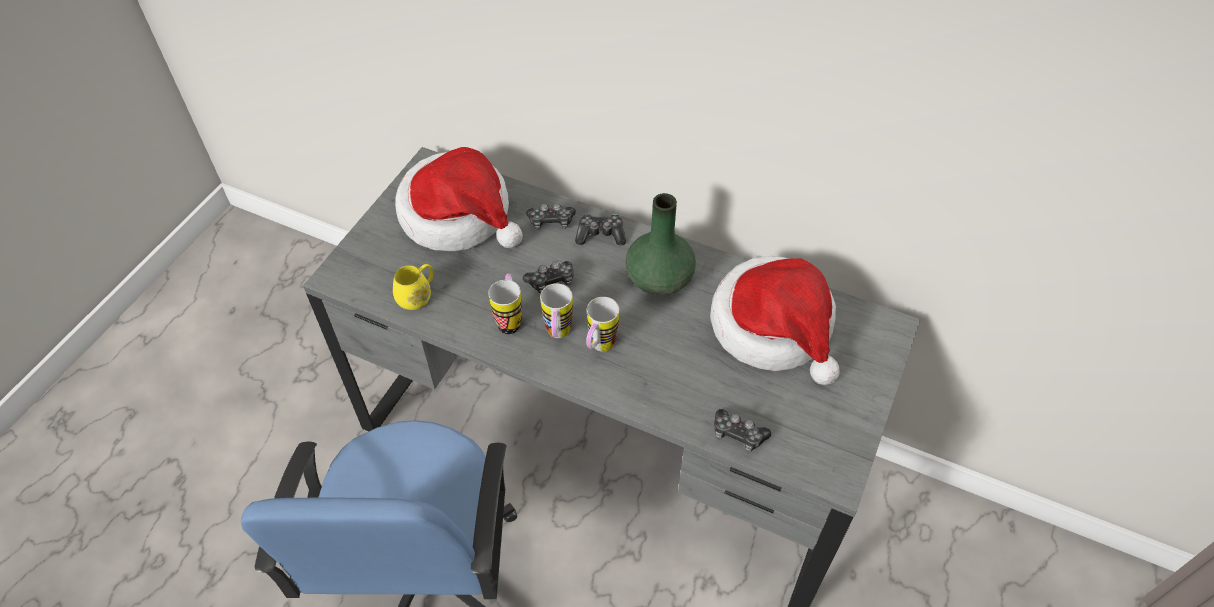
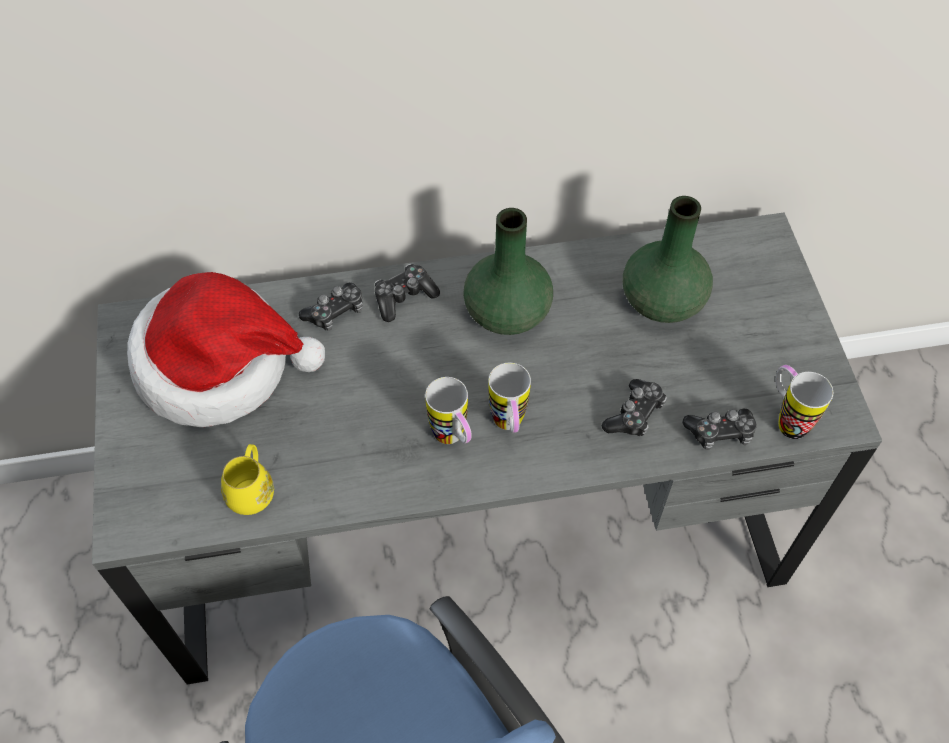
camera: 35 degrees left, 5 degrees up
(510, 319) = (384, 452): mug -> mug (786, 418)
(551, 281) = (394, 381): game controller -> game controller (634, 414)
(773, 328) = (662, 300): hat -> green vase

